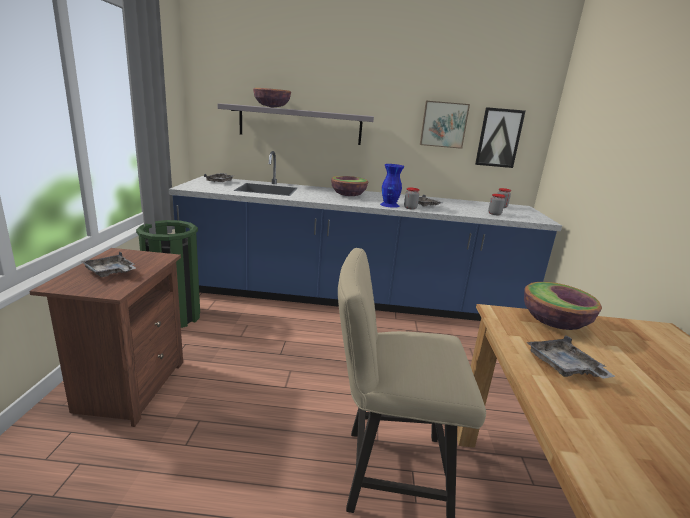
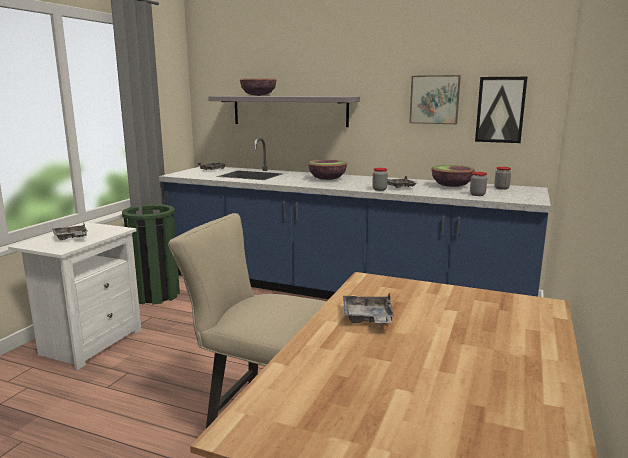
camera: 20 degrees right, 5 degrees down
(129, 387) = (89, 343): brown nightstand -> white nightstand
(389, 205) = (360, 187): blue vase -> none
(554, 323) = (415, 290): bowl -> bowl (451, 186)

